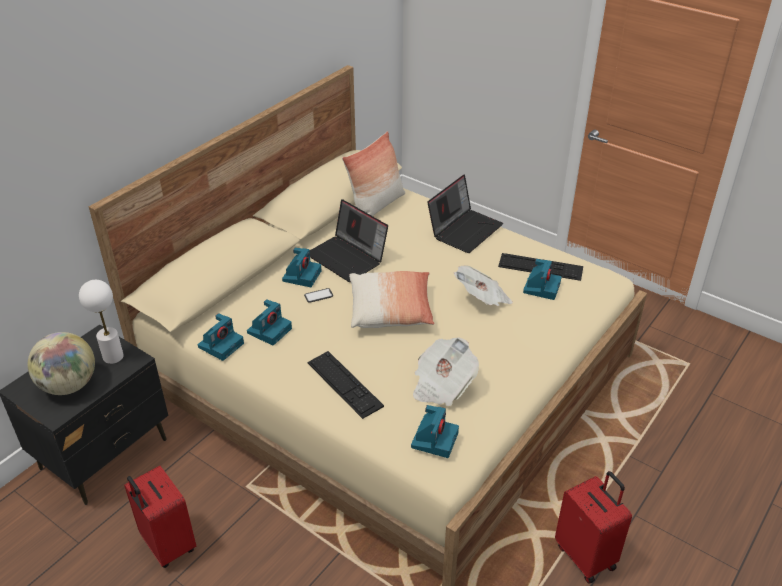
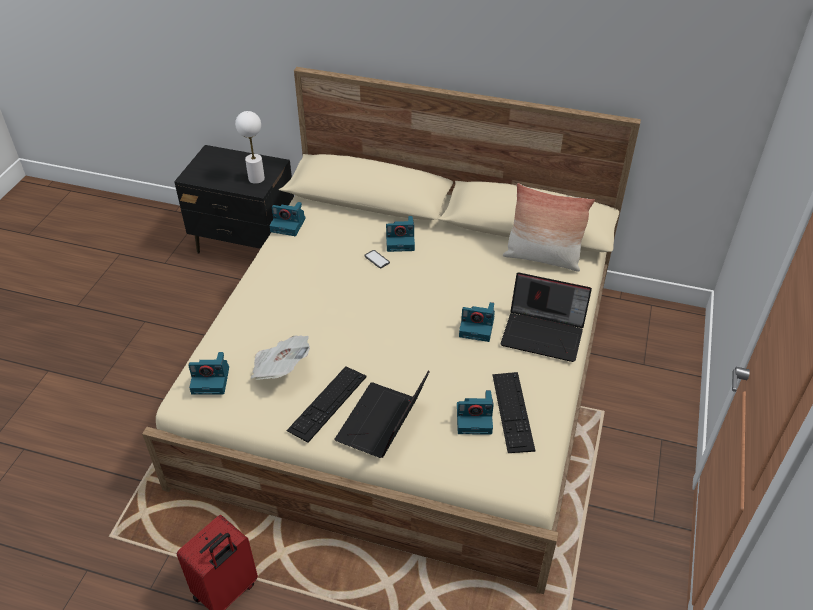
camera: 70 degrees right, 5 degrees up
(68, 385) = (219, 171): globe -> none
(167, 545) = (172, 306): red suitcase -> none
(269, 330) = (317, 245): camera -> camera (477, 327)
(344, 384) = (265, 307): keyboard -> keyboard (327, 403)
(348, 258) = (443, 262): laptop -> laptop (382, 424)
(391, 310) = (376, 310): pillow -> none
(482, 299) = (429, 373): newspaper -> none

